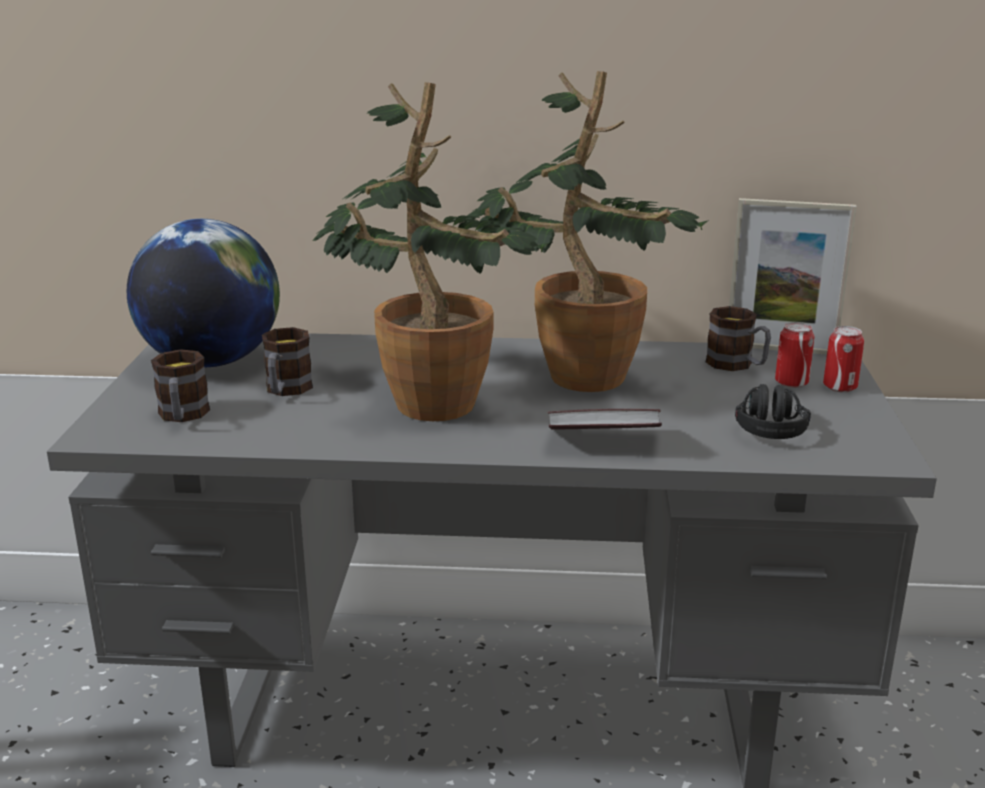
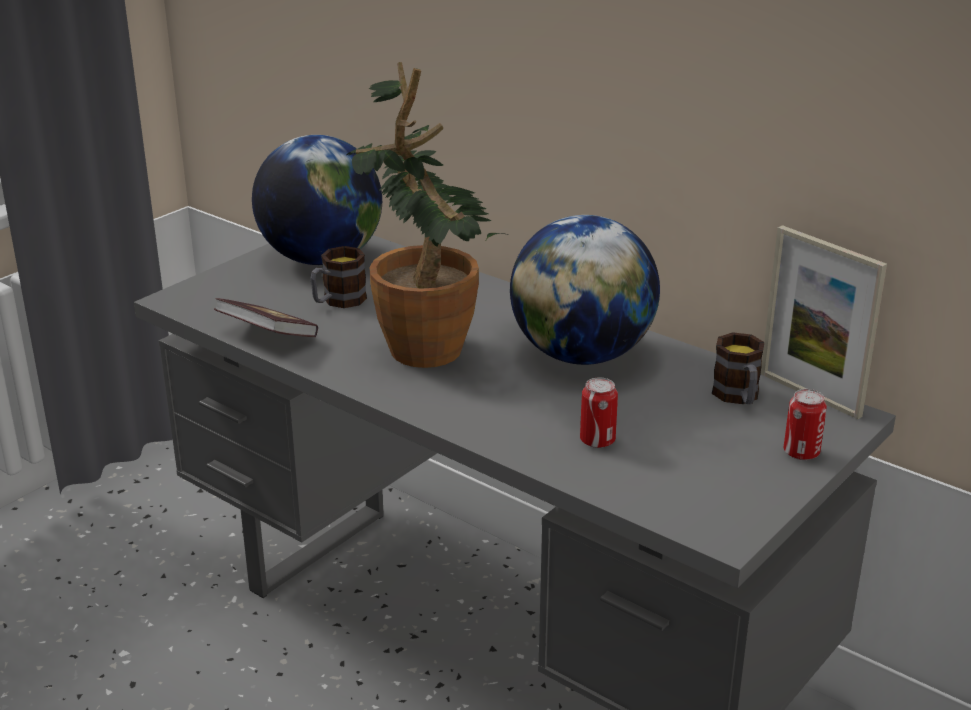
camera: 35 degrees right, 5 degrees up
(183, 416) = (244, 301): mug -> none
(574, 370) = (582, 355): potted plant -> globe
(603, 442) = (503, 429): book -> book (267, 336)
(769, 424) = (670, 464): black headphones -> none
(791, 383) = (760, 432): can -> can (597, 440)

